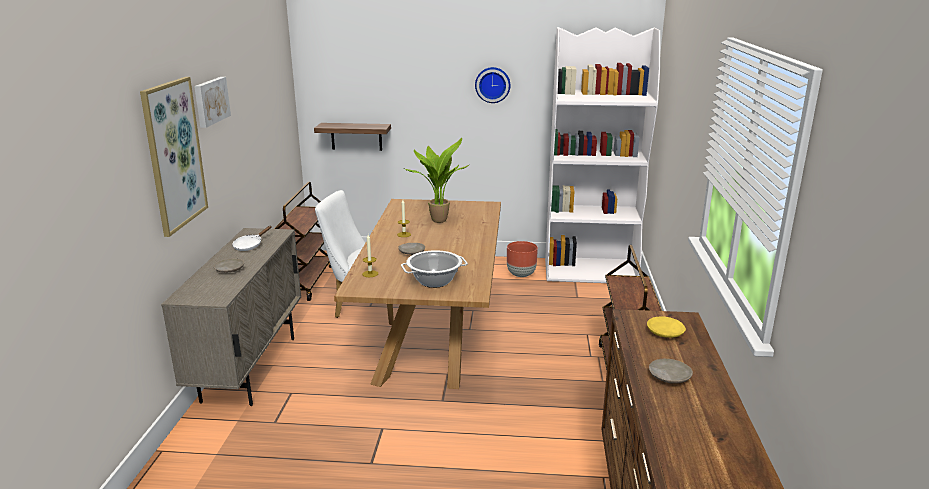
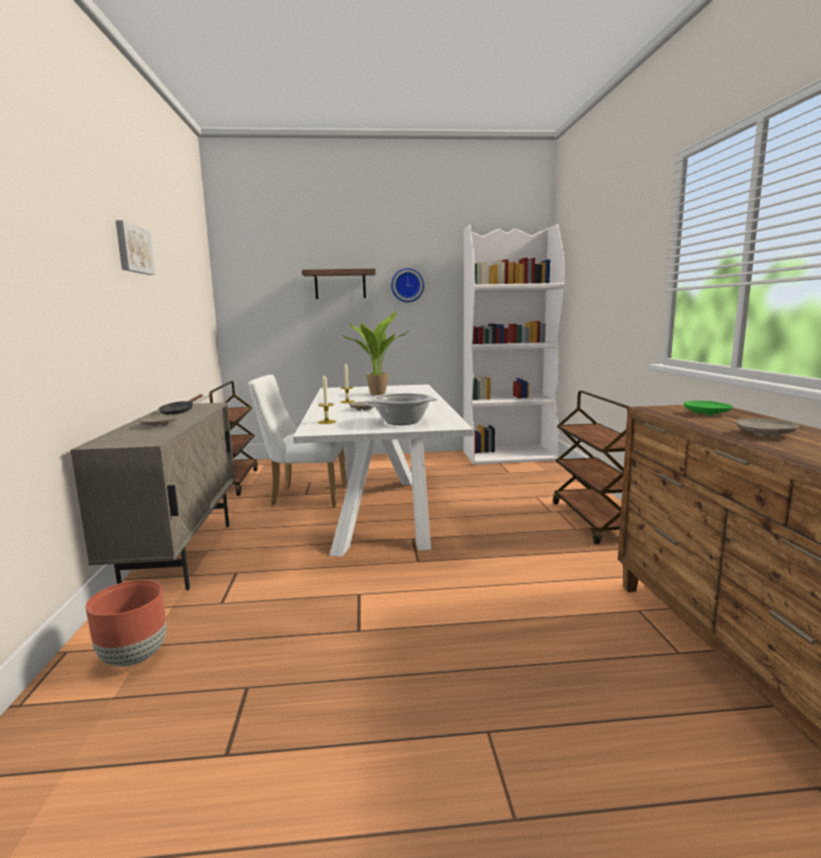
camera: 10 degrees left, 10 degrees down
(174, 155) = (90, 280): picture -> none
(250, 245) = (179, 412): white frying pan -> black frying pan
(356, 136) = (277, 341): shelf -> shelf (340, 284)
(431, 335) = (380, 510): brown dining table -> white dining table
(521, 275) = (447, 462): brown planter -> brown planter (135, 657)
(665, 333) = (707, 413): yellow plate -> green plate

